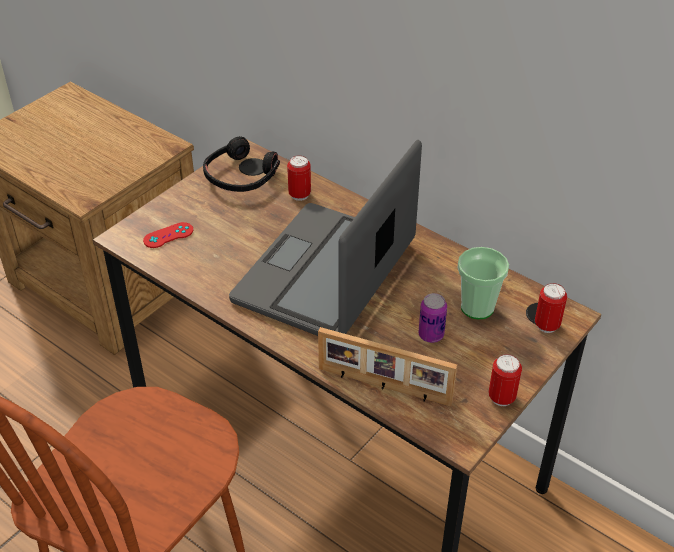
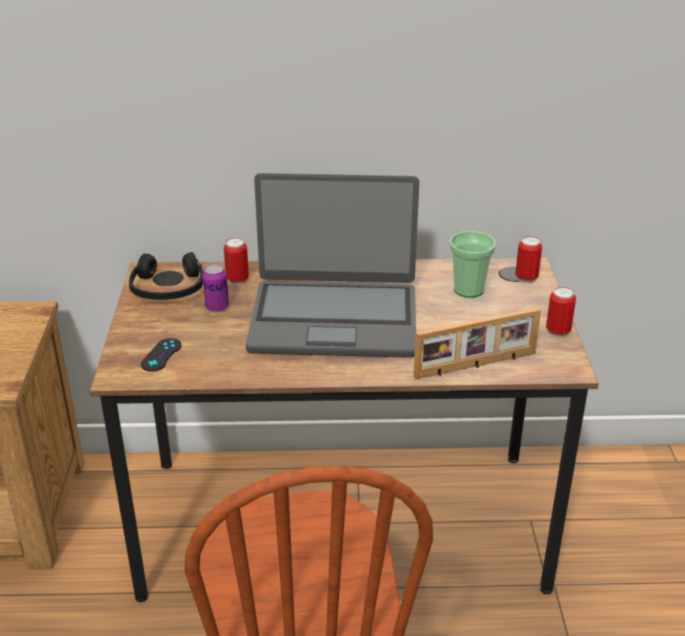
camera: 40 degrees left, 10 degrees down
(168, 235) = (161, 355): red game controller -> black game controller
(327, 274) = (334, 319): laptop -> laptop turned 75 degrees counterclockwise
(431, 335) = (462, 320): can -> can (217, 307)

